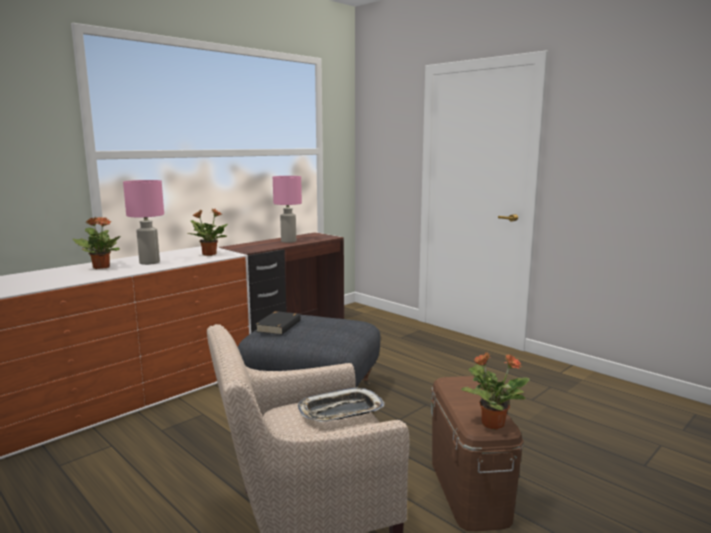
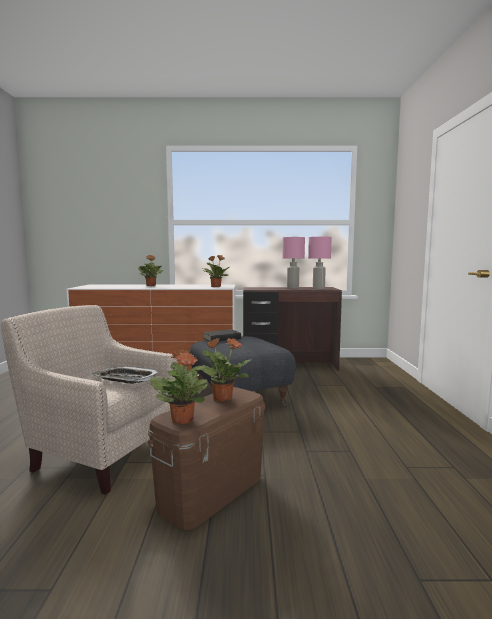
camera: 45 degrees right, 5 degrees down
(150, 262) = (176, 286): pink table lamp -> pink table lamp (319, 289)
(461, 392) = (222, 398): none -> potted plant

